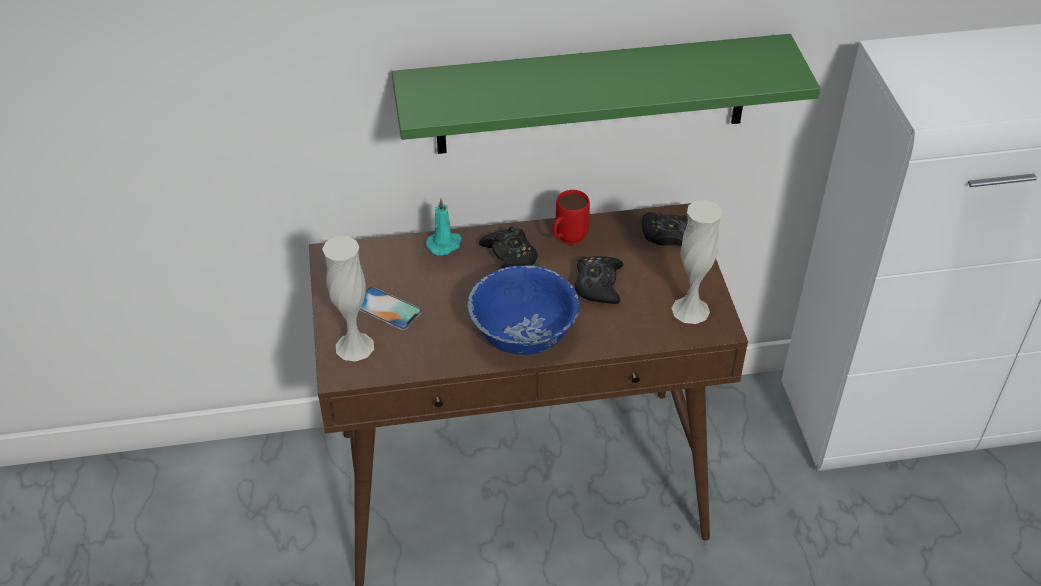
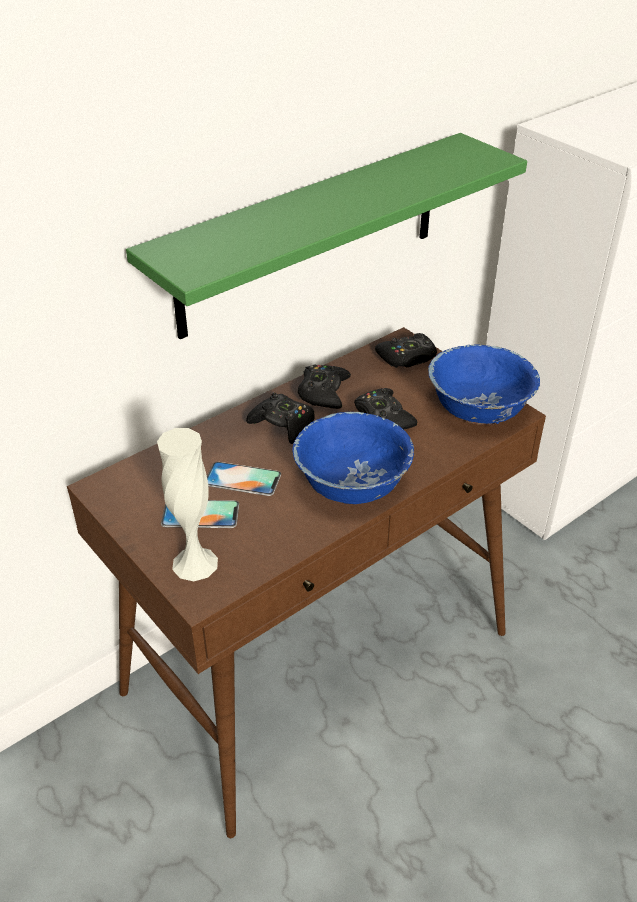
camera: 30 degrees left, 5 degrees down
(440, 293) = (242, 479): none -> phone
(445, 244) = (211, 435): turquoise candle -> none
(567, 241) = (323, 392): red mug -> black game controller
(690, 310) = (478, 408): white vase -> blue bowl

